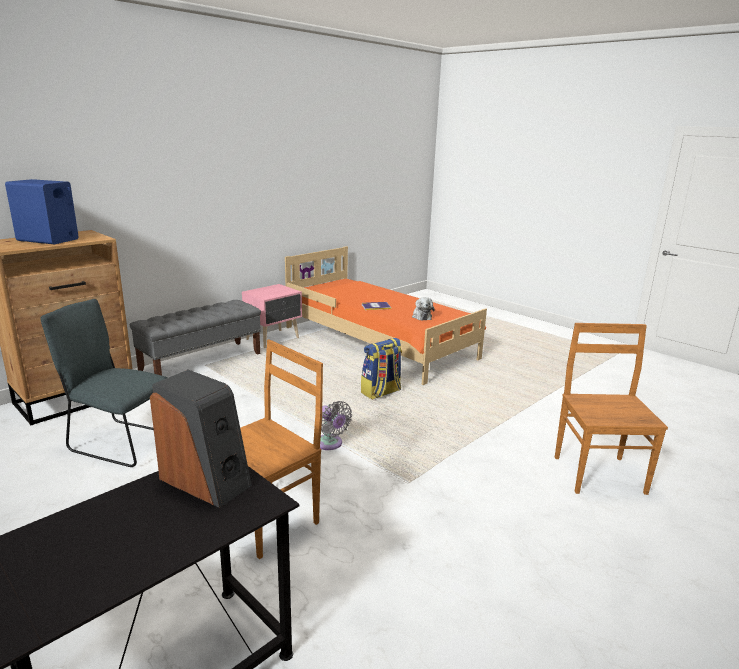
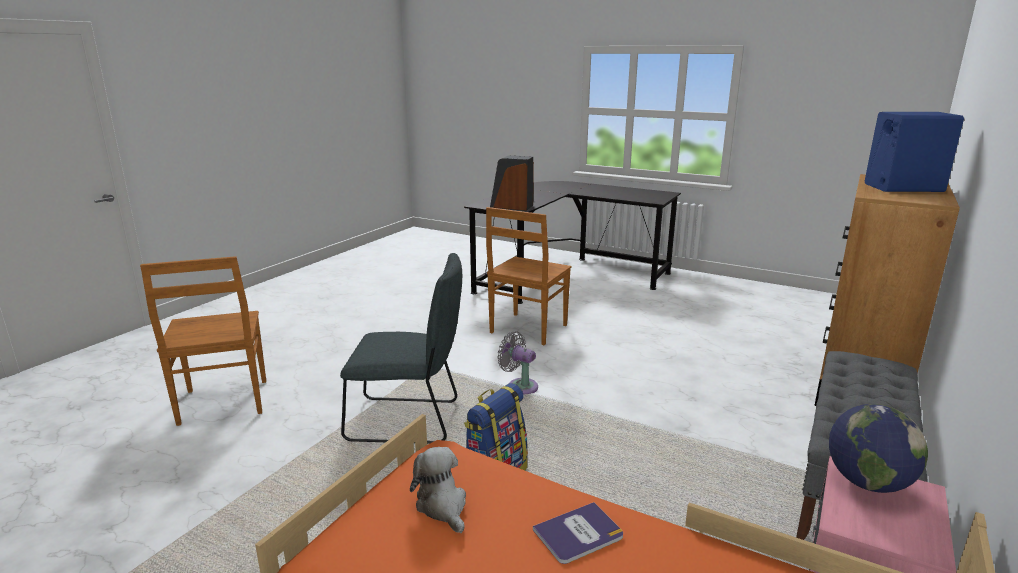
camera: 165 degrees right, 0 degrees up
(120, 442) = (718, 355): grey chair -> grey chair (409, 421)
(265, 294) = (867, 483): none -> globe

